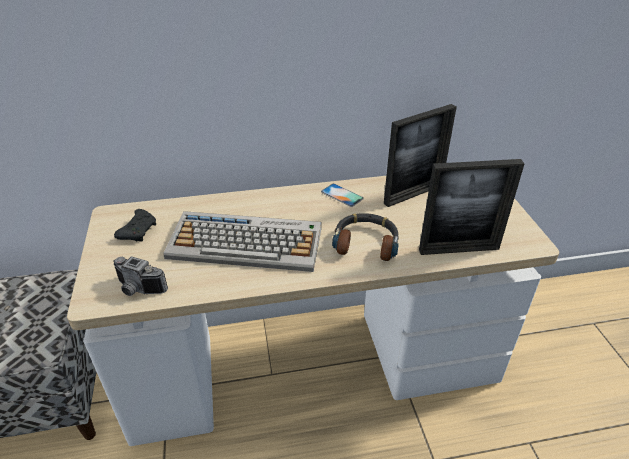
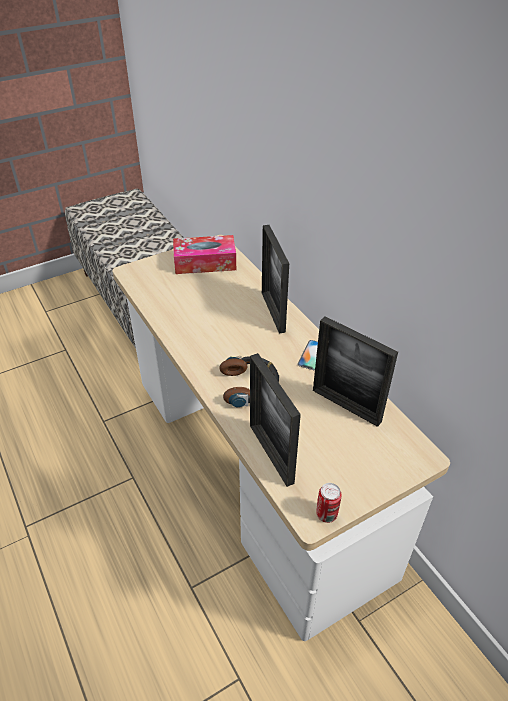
camera: 70 degrees right, 5 degrees up
(138, 290) = (146, 285): camera -> none
(139, 231) = (205, 263): black game controller -> tissue box
(247, 243) = (216, 317): keyboard -> none
(264, 203) = (273, 312): none -> picture frame
(530, 235) = (326, 514): none -> can

